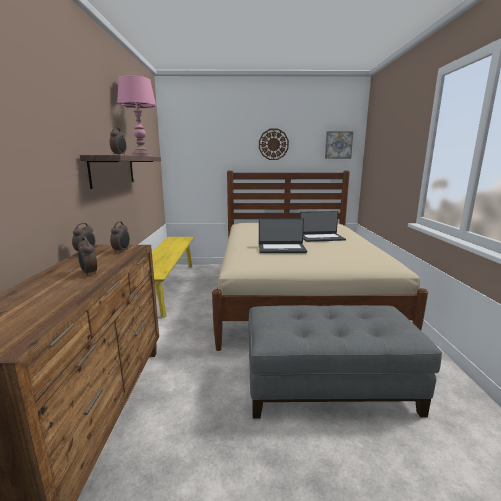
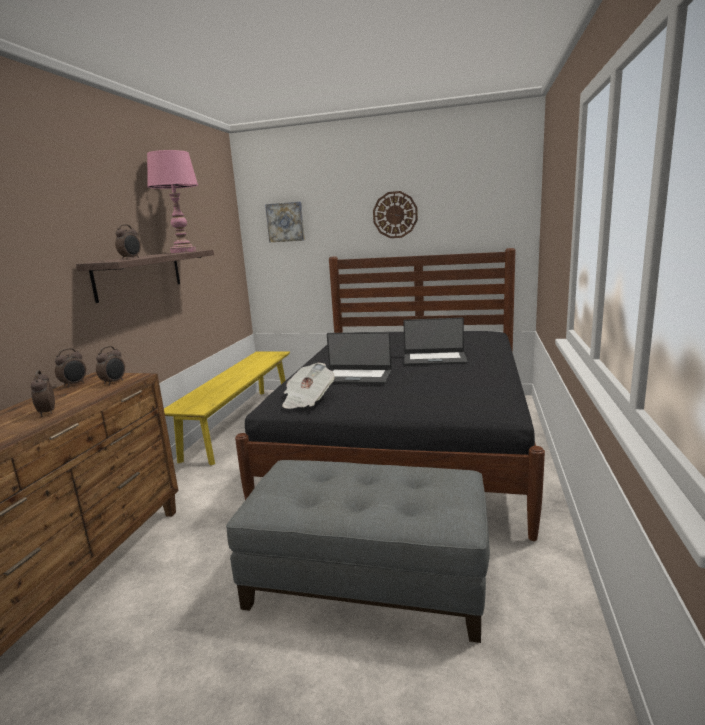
camera: 15 degrees right, 0 degrees up
(260, 264) = (307, 400): none -> newspaper
(296, 295) = (407, 443): beige bed -> black bed
(338, 145) = (496, 209): picture -> picture (285, 222)

